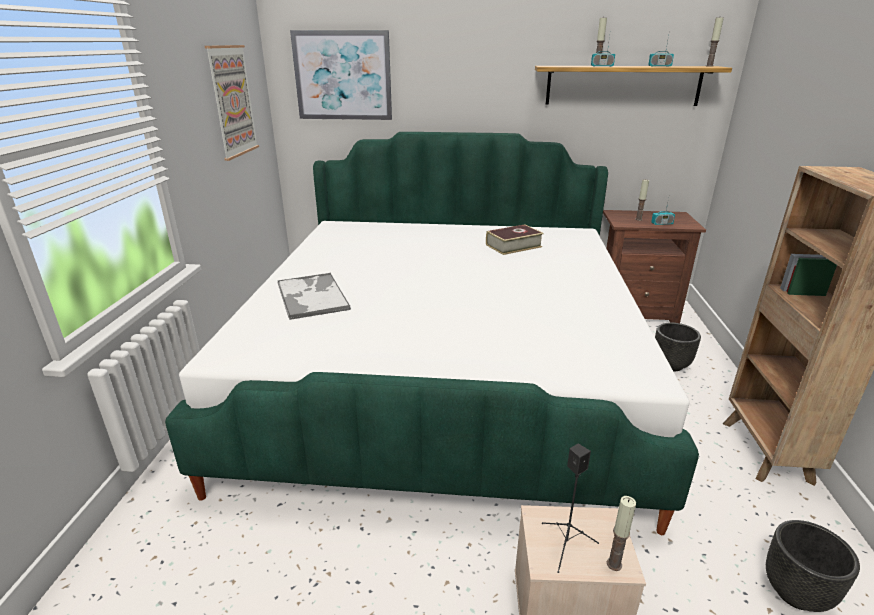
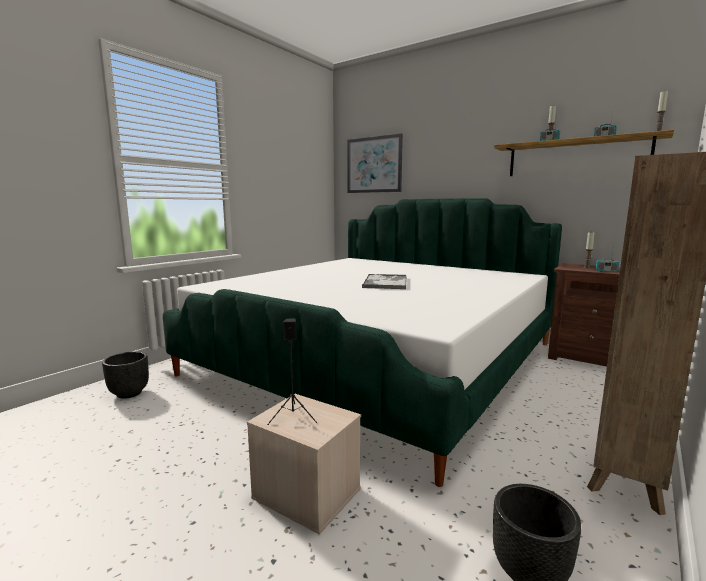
camera: 30 degrees right, 15 degrees down
(232, 101) = (297, 174): picture -> none
(312, 296) = (286, 276): tray -> tray (385, 282)
(513, 246) = (457, 275): book -> none
(614, 564) = (310, 434): candle -> none
(671, 365) = (586, 396): black planter -> black planter (130, 393)

